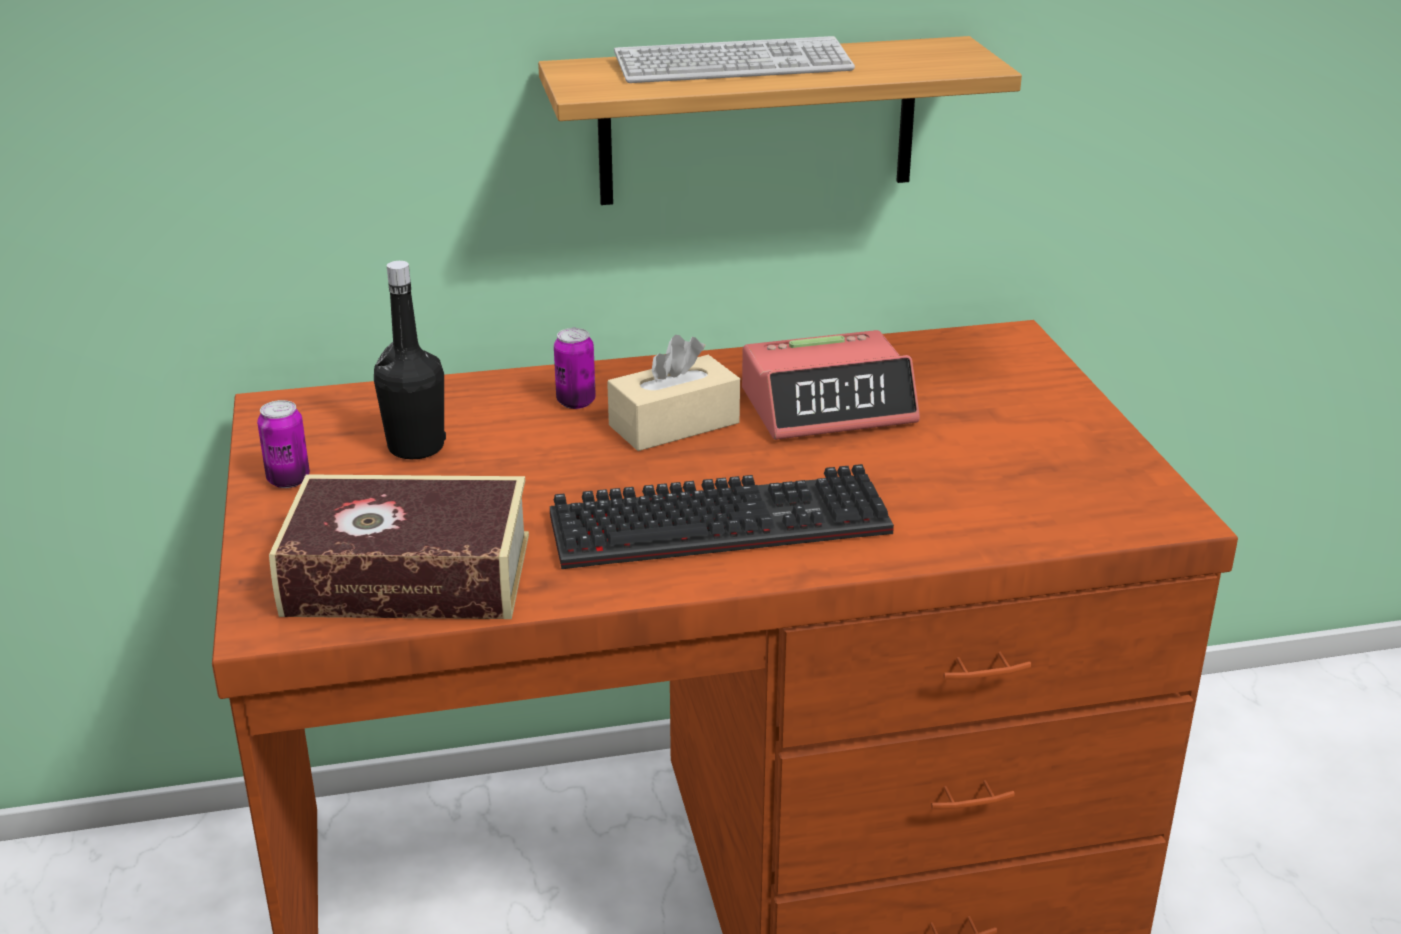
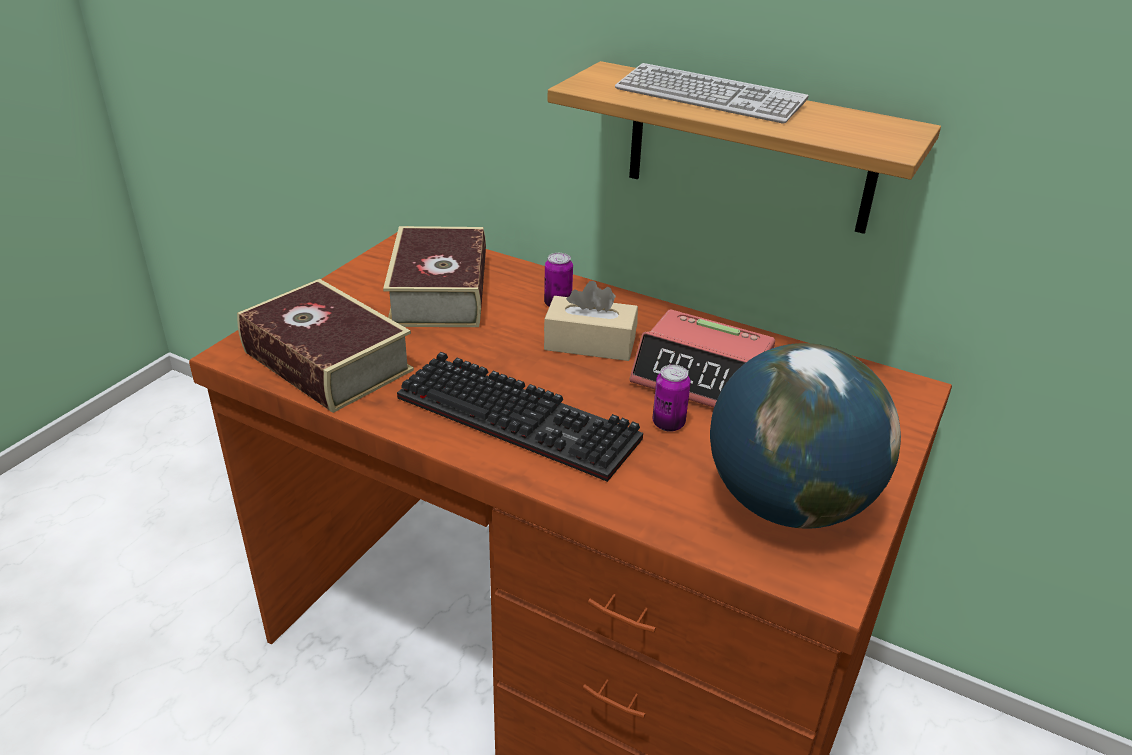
camera: 40 degrees right, 5 degrees up
(288, 480) = (358, 282): can -> can (668, 424)
(416, 447) = (439, 292): black bottle -> book
(1058, 474) = (787, 504): none -> globe

